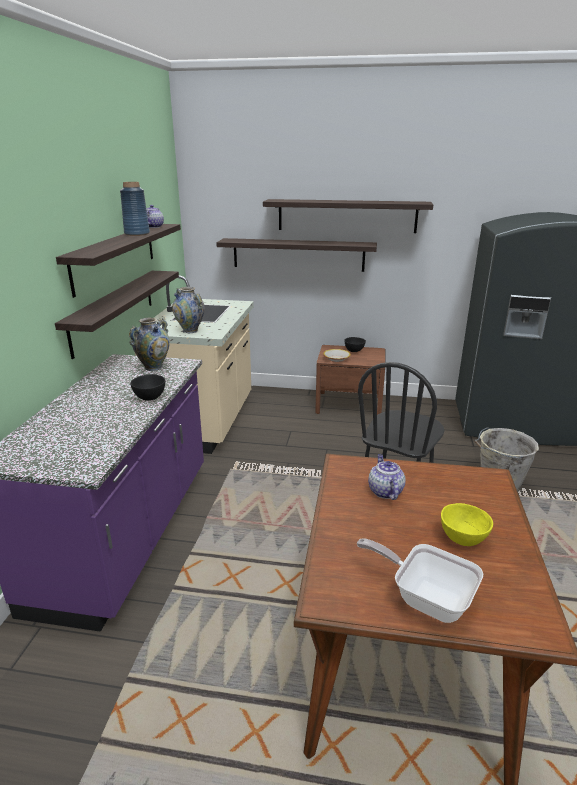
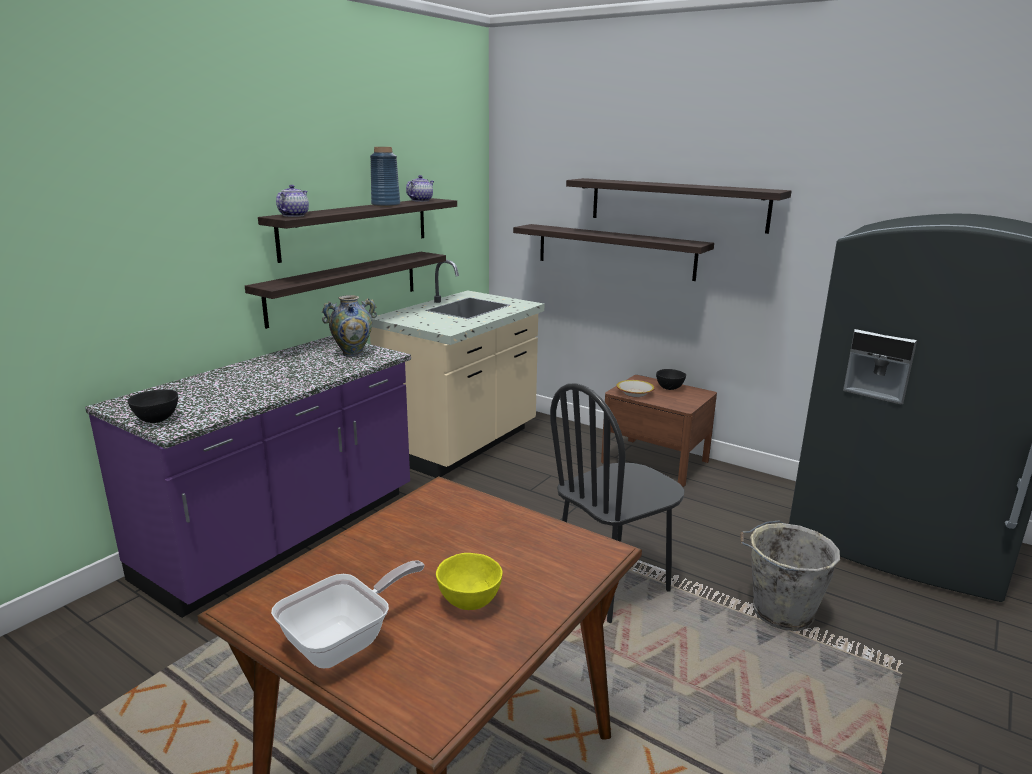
camera: 25 degrees right, 5 degrees down
(150, 397) = (310, 379): black bowl -> black bowl (157, 419)
(190, 330) = (430, 323): vase -> none
(384, 491) = (448, 529): teapot -> teapot (294, 215)
(425, 597) = (345, 641): frying pan -> frying pan turned 75 degrees clockwise

